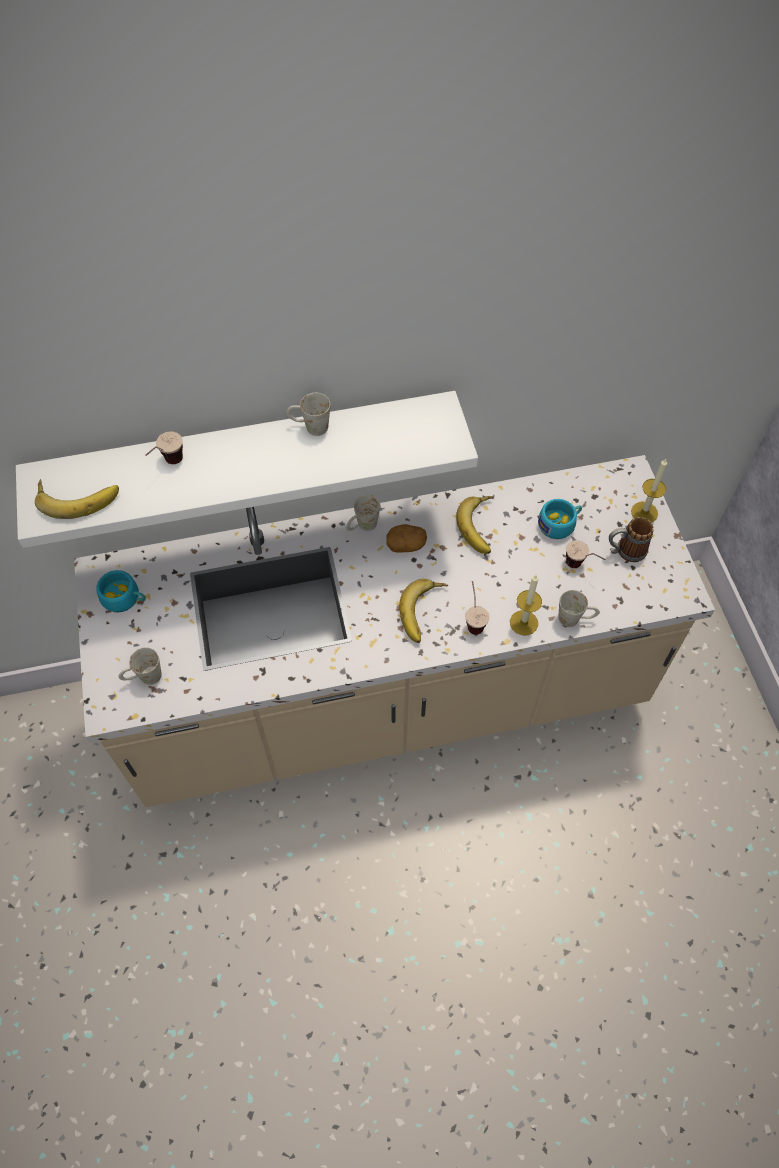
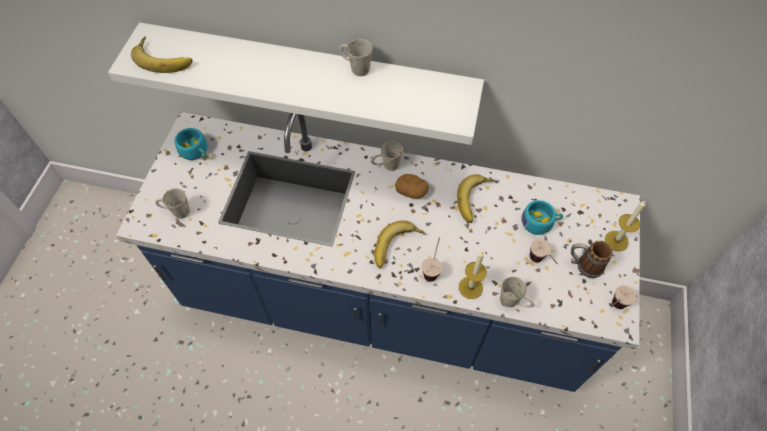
camera: 25 degrees right, 0 degrees up
(168, 465) = (238, 58): cup -> cup (613, 308)
(389, 699) = (383, 304): beige counter -> blue counter

